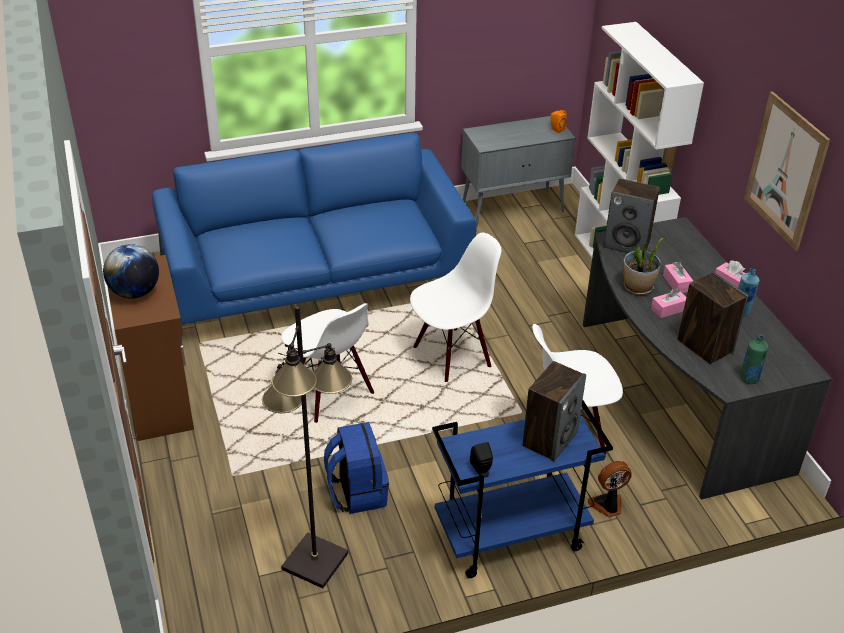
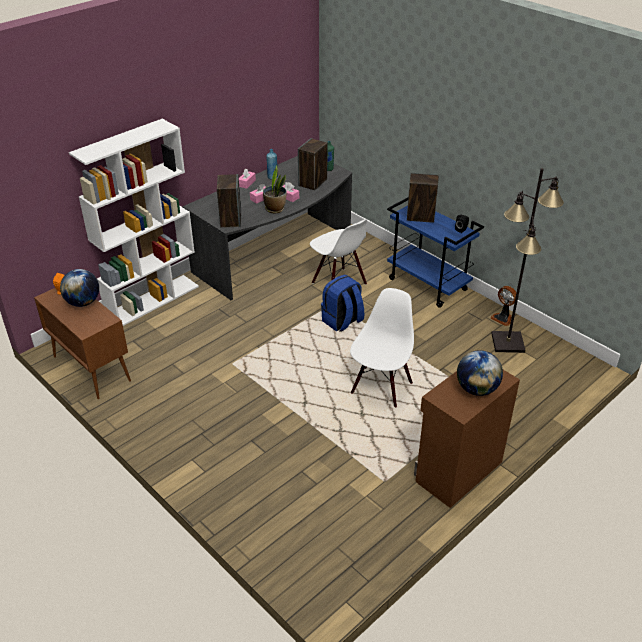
camera: 115 degrees left, 0 degrees up
(316, 280) = (260, 447): blue sofa -> none
(356, 492) = (449, 345): blue backpack -> blue backpack (342, 322)
(452, 356) = (301, 345): white chair -> none
(513, 208) = (91, 368): grey cabinet -> brown cabinet
(526, 137) = (83, 302): none -> globe
(608, 505) = (379, 261): fan -> fan (503, 318)
(785, 171) = (240, 99): picture -> none

